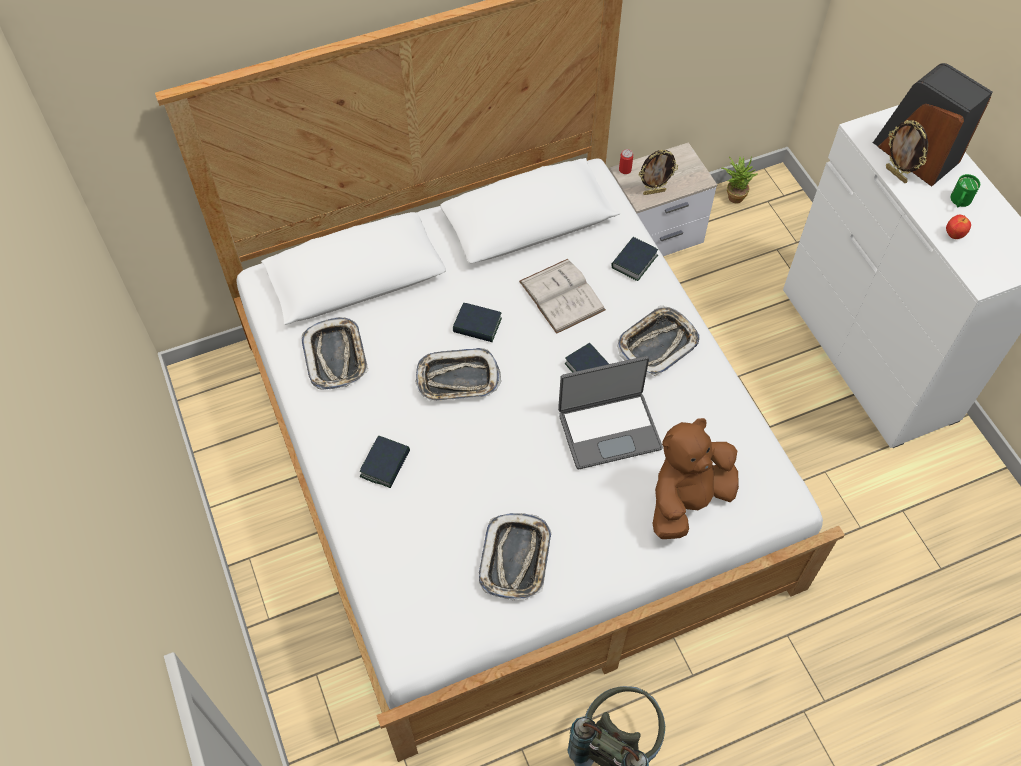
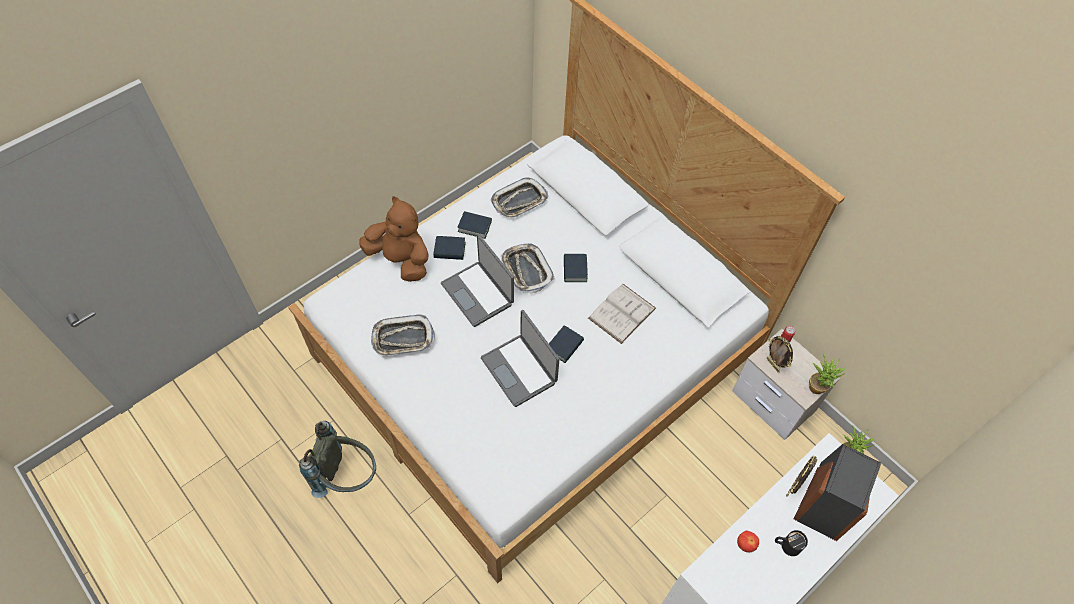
camera: 70 degrees right, 0 degrees up
(475, 445) = (478, 293): none -> laptop
(634, 262) = (674, 352): book -> book (474, 226)
(657, 344) = (605, 384): tray -> none
(687, 500) = (480, 433): brown plush toy -> brown plush toy (401, 260)
(692, 163) = (818, 386): none -> potted plant
(959, 202) = (786, 545): green mug -> black mug

